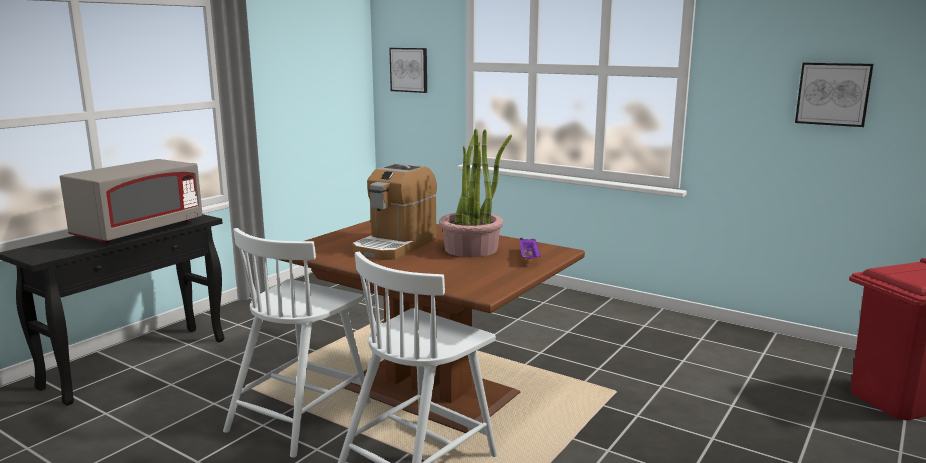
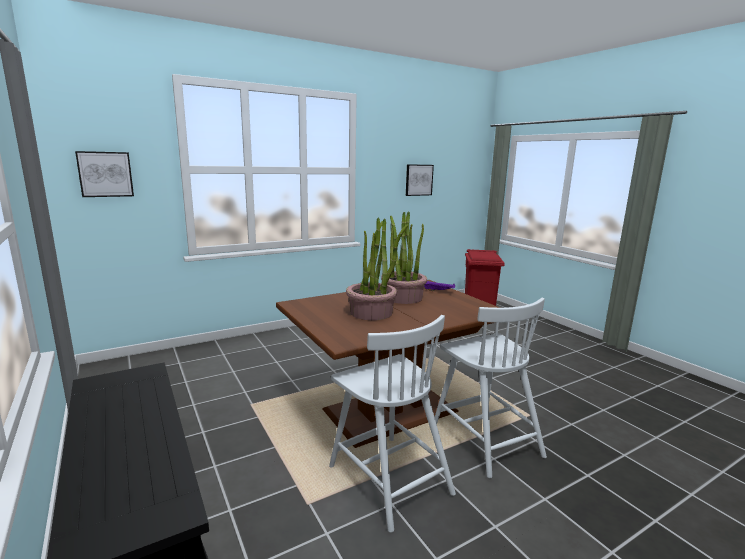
camera: 65 degrees left, 0 degrees up
(139, 230) = (132, 417): grey microwave -> none
(395, 245) = (371, 312): coffee machine -> potted plant

